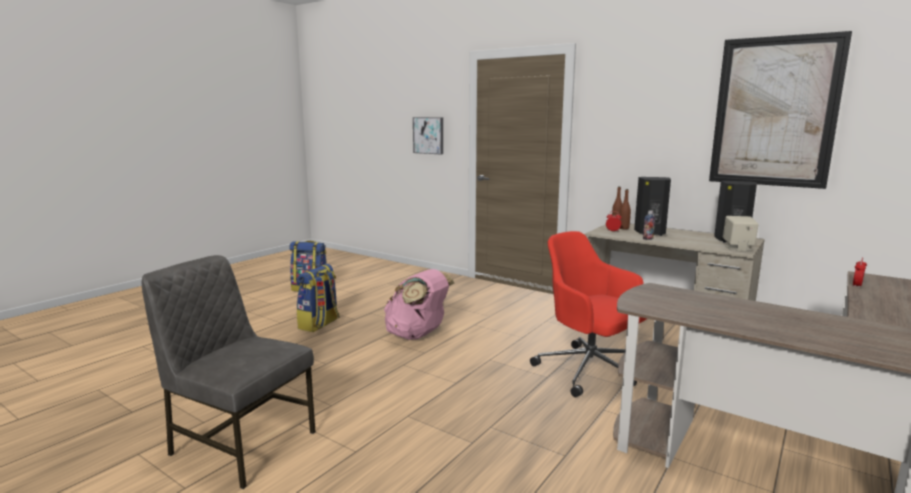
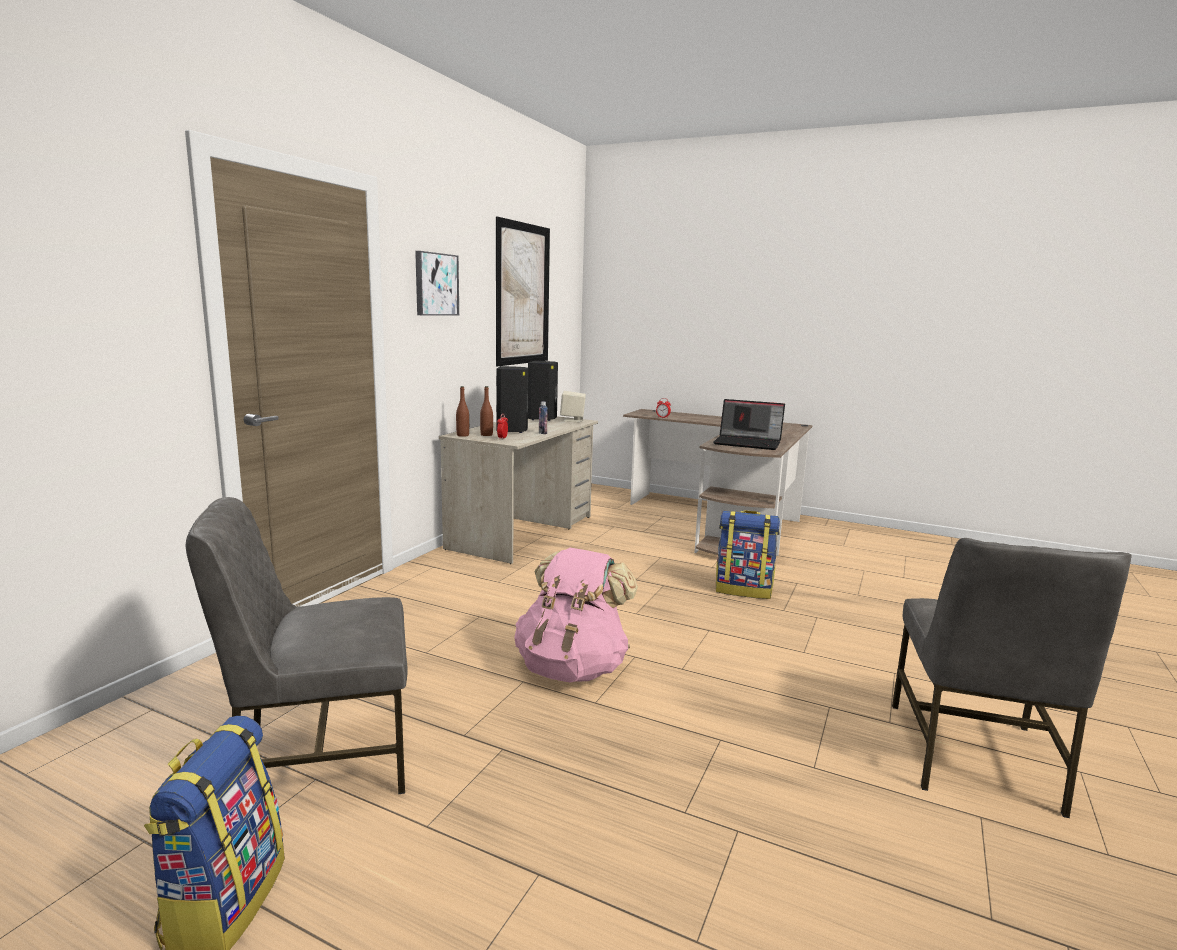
camera: 100 degrees left, 0 degrees up
(319, 324) = (544, 794): backpack -> backpack (744, 590)
(369, 293) = (321, 759): none -> grey chair
(429, 135) = (81, 336): picture -> picture (435, 284)
(590, 371) = (638, 567): red office chair -> none
(685, 304) = (748, 443): none -> laptop

